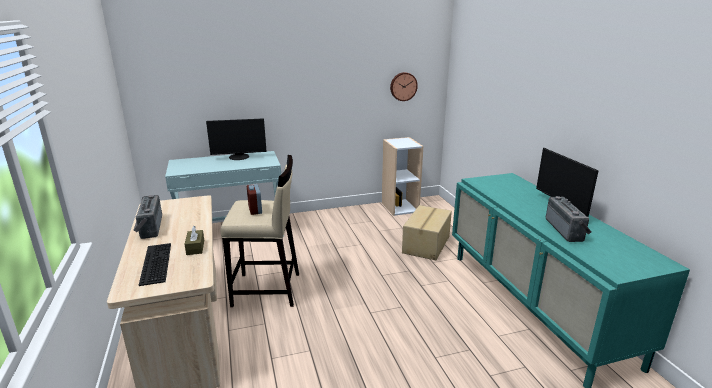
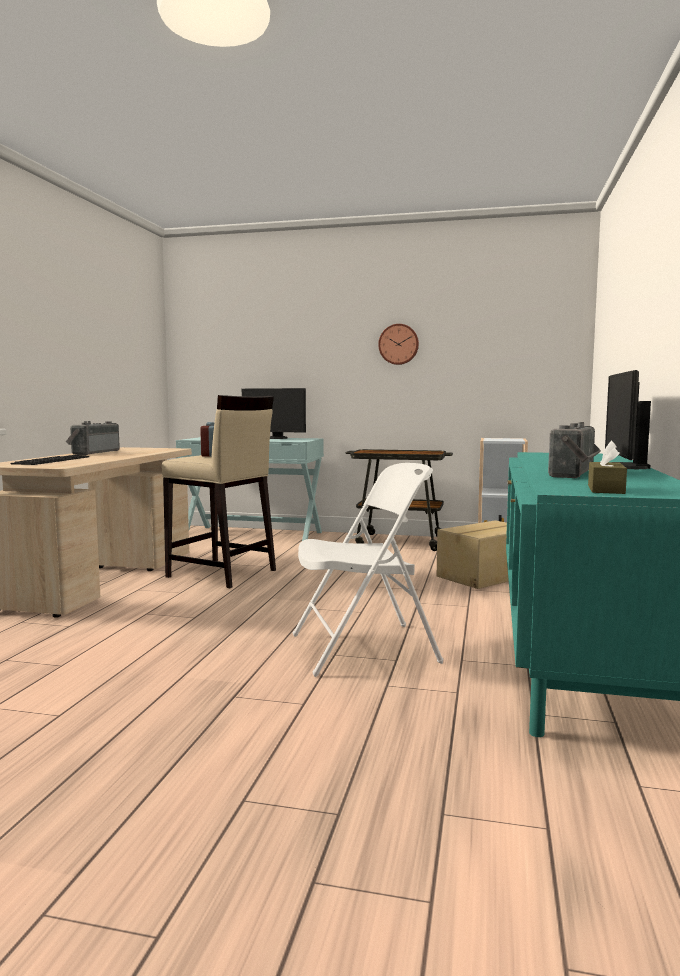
camera: 30 degrees right, 15 degrees down
(195, 247) = (103, 459): brown tissue box -> brown tissue box (605, 489)
(339, 217) = (398, 542): none -> cart
(403, 86) = (515, 360): wall clock -> wall clock (398, 344)
(443, 345) = (364, 648): none -> white chair

